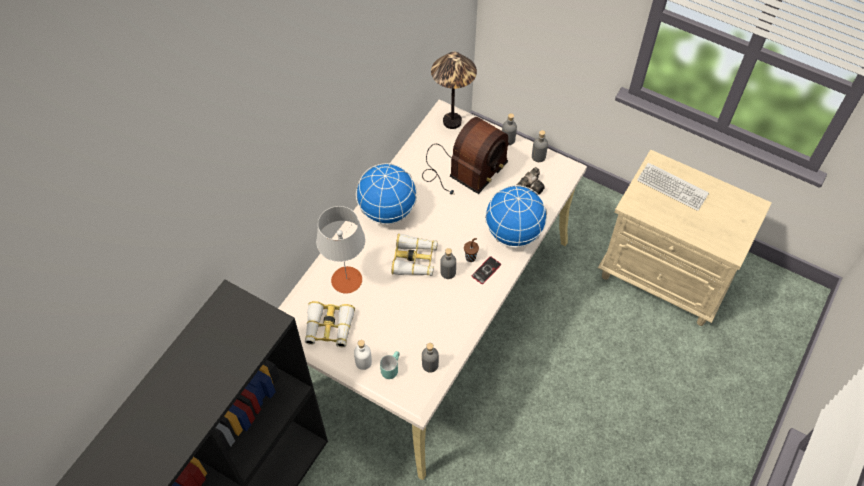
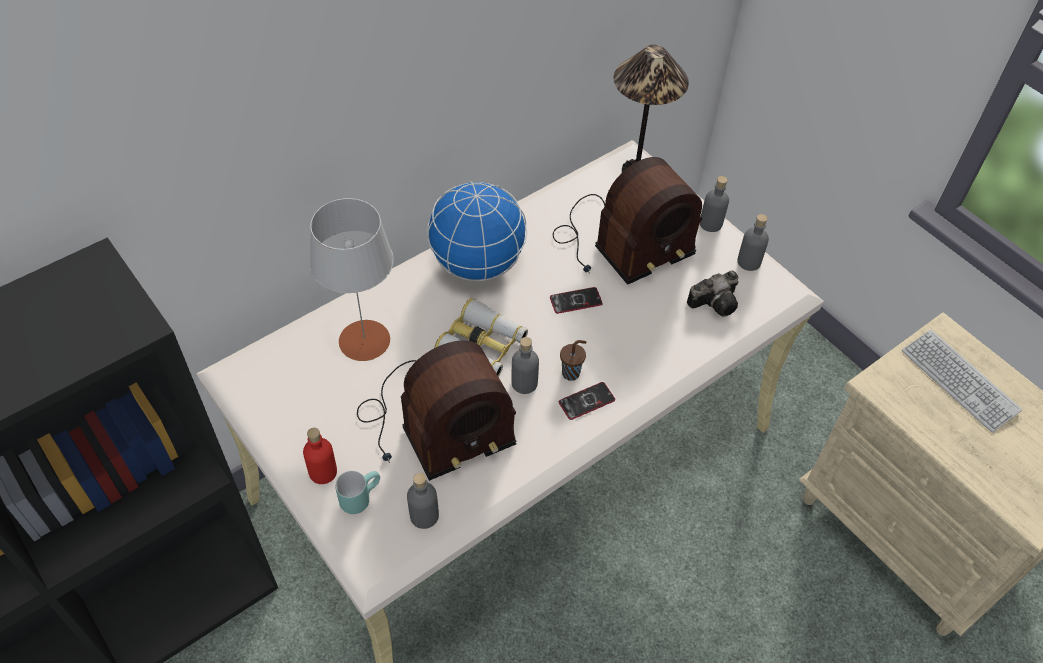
camera: 20 degrees right, 5 degrees down
(329, 328) = (300, 401): binoculars -> none
(363, 362) = (323, 472): white bottle -> red bottle
(410, 314) = (433, 425): none -> radio
(454, 214) = (576, 301): none -> phone
(514, 232) = (658, 359): globe -> none

